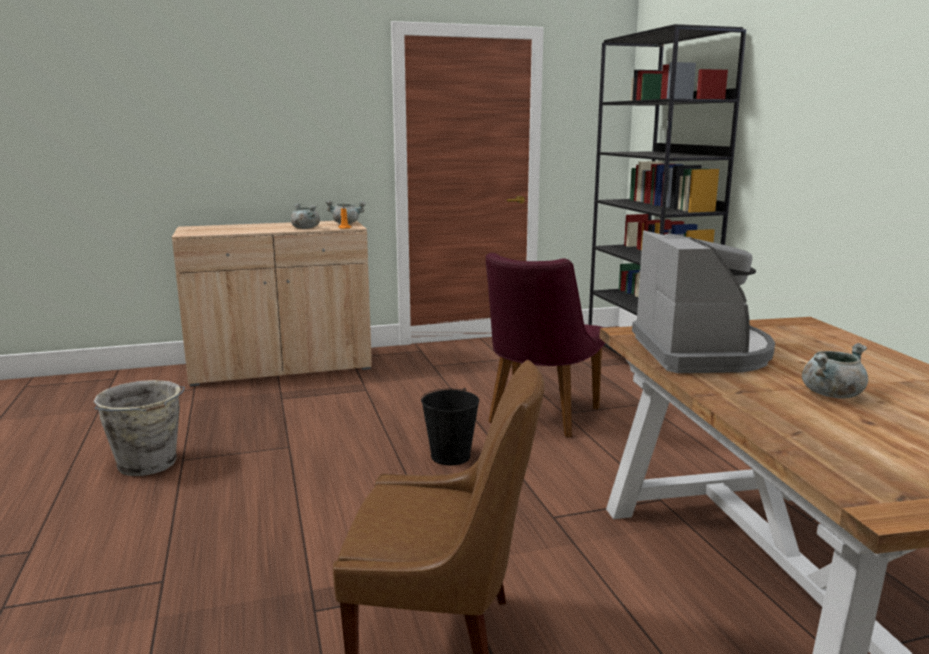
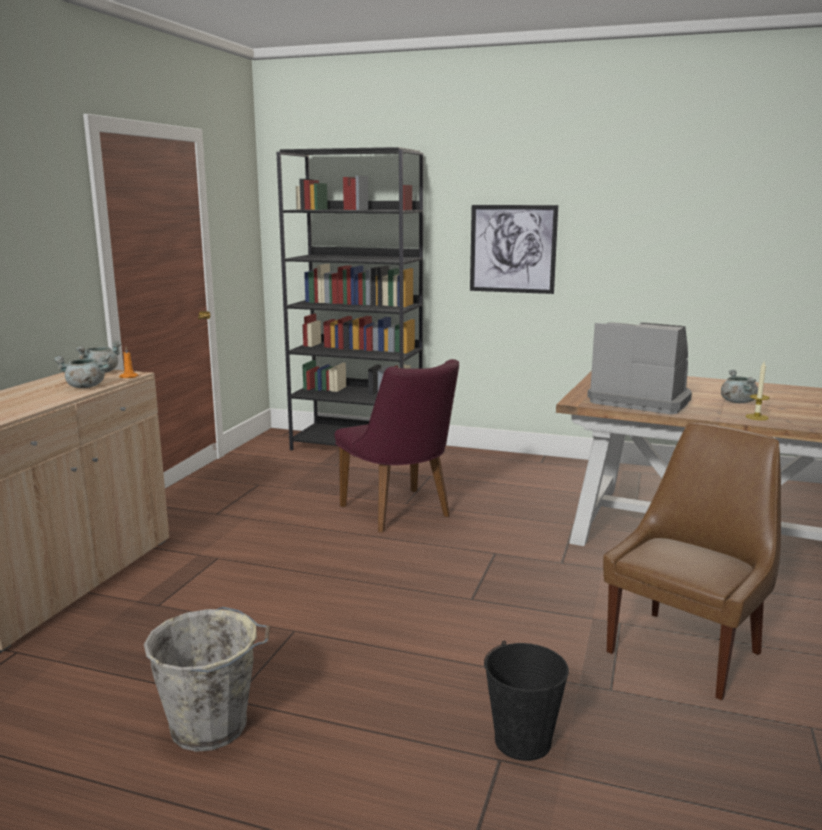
camera: 55 degrees left, 0 degrees up
(451, 456) = (422, 565): black bucket -> black bucket (523, 740)
(770, 413) = (757, 417): none -> candle
(817, 148) = (512, 249): none -> picture

